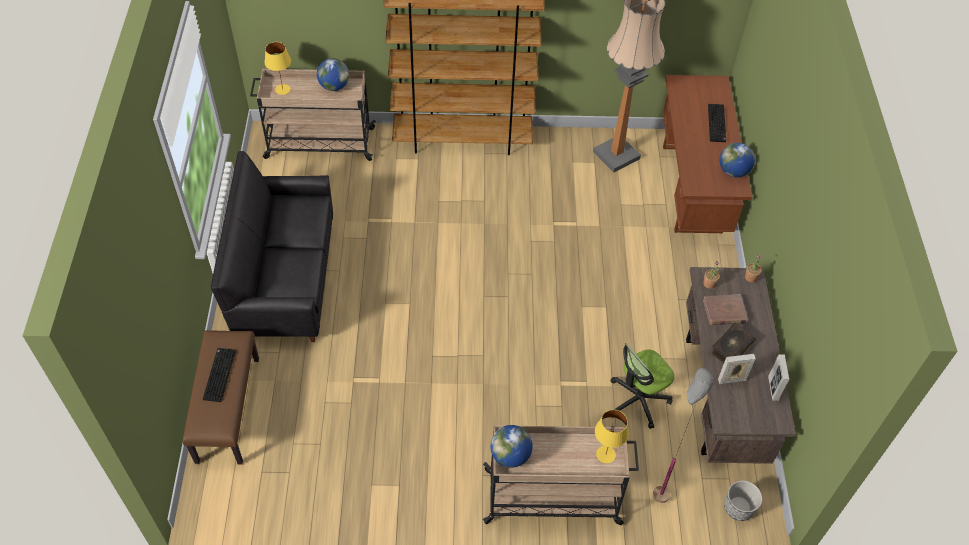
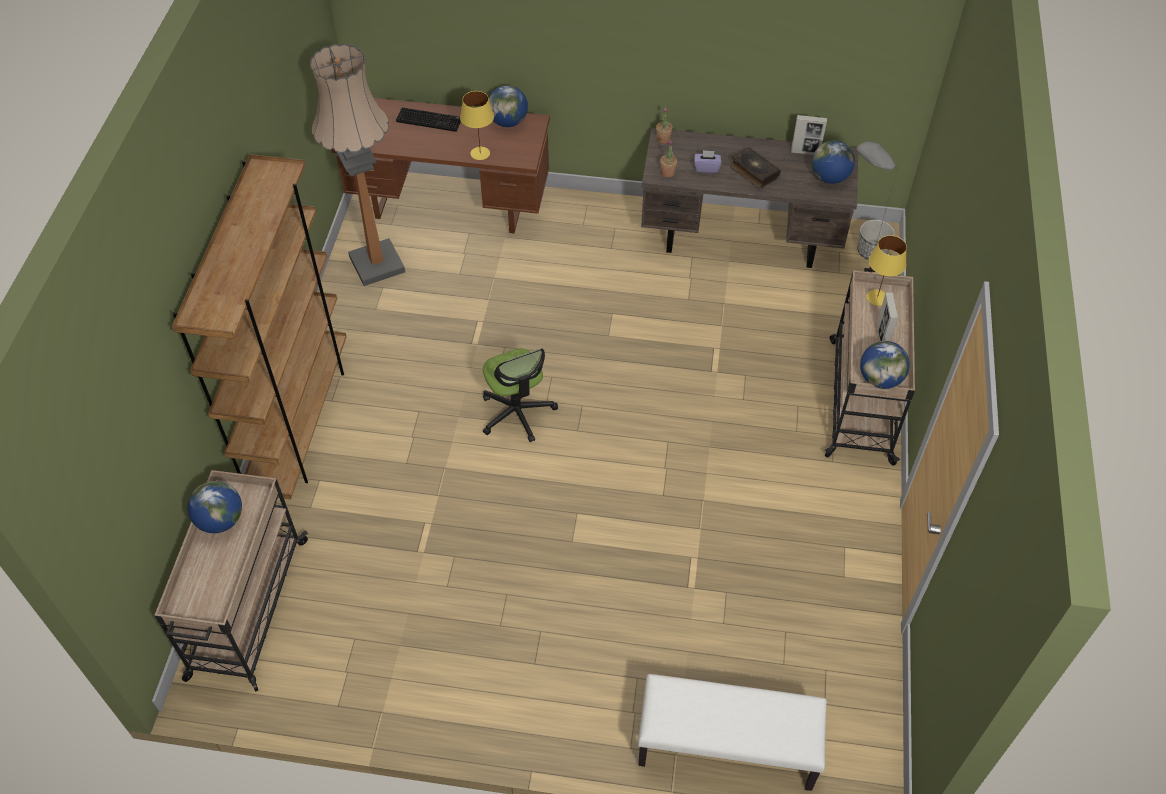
camera: 80 degrees left, 0 degrees up
(218, 374) = (724, 714): keyboard -> none
(227, 409) = (726, 748): brown bench -> white bench
(282, 89) = (202, 594): yellow table lamp -> yellow table lamp (479, 153)
(285, 278) = (508, 667): black sofa -> none
(638, 400) = (742, 306): office chair -> office chair (517, 413)
(724, 312) = (706, 168): brown book -> purple tissue box
(731, 380) = (794, 180): picture frame -> picture frame (882, 337)
(744, 409) = (829, 177): none -> globe

